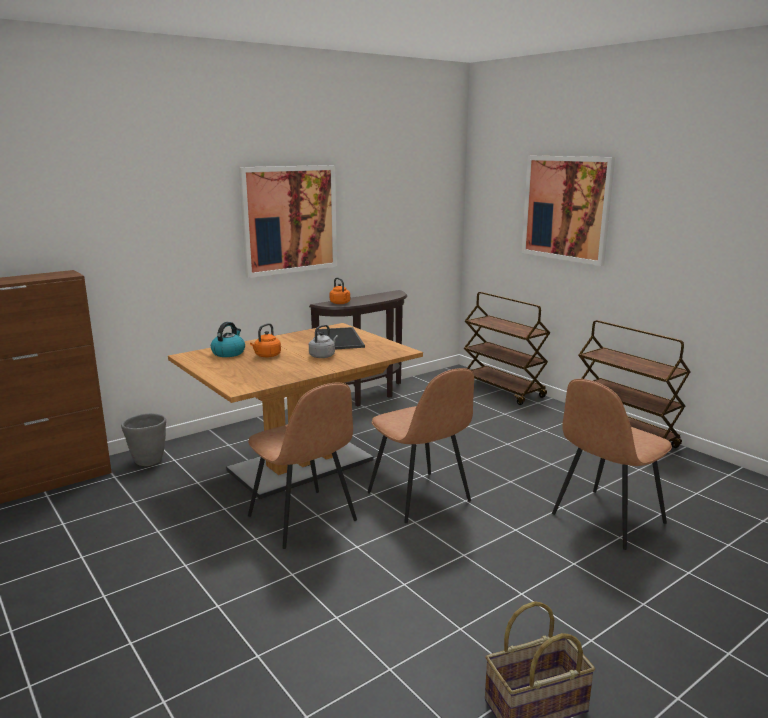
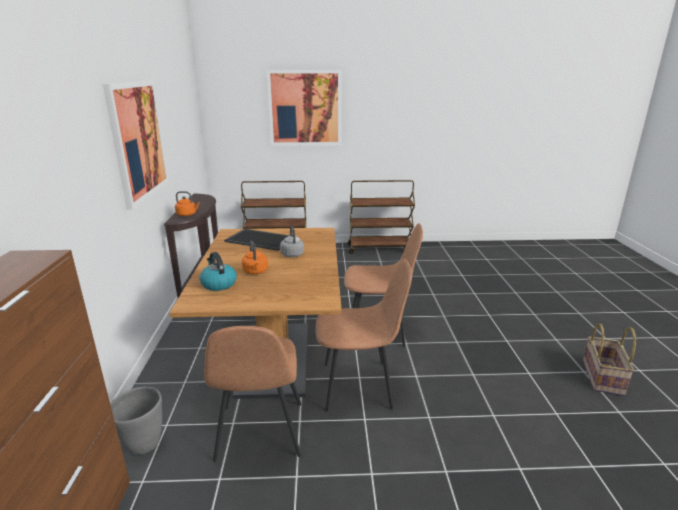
camera: 55 degrees left, 5 degrees up
(606, 519) = (455, 289): brown chair -> brown chair (260, 433)

